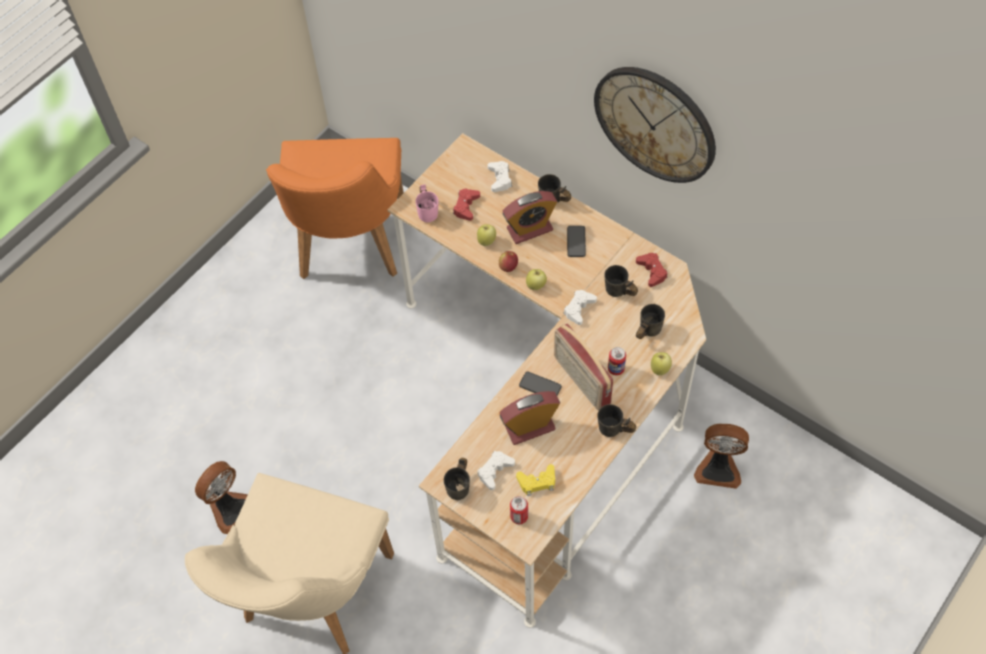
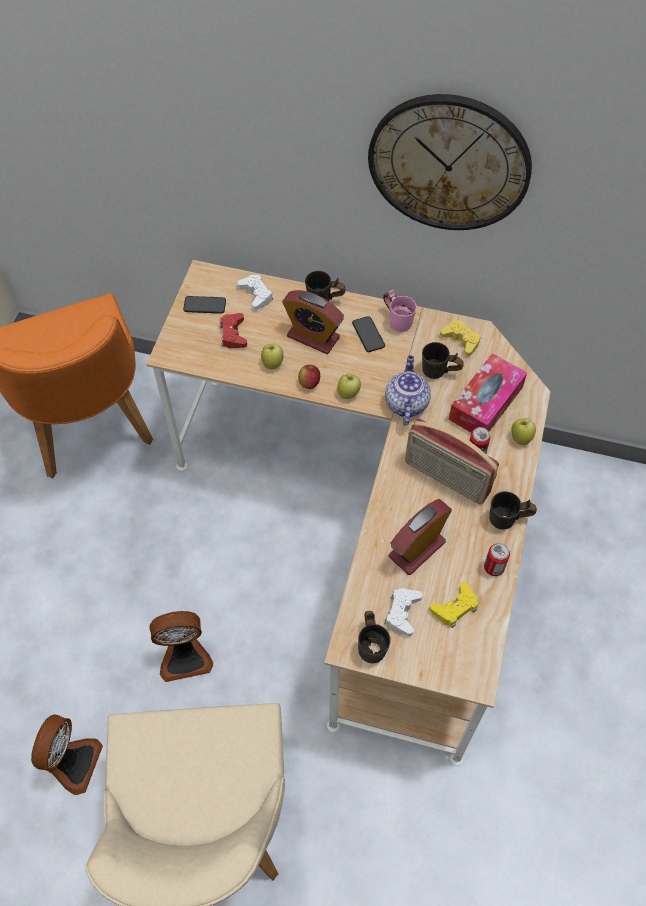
camera: 25 degrees left, 0 degrees up
(429, 211) = (194, 351): pink mug -> pink mug (399, 319)
(519, 516) = (454, 655): can -> can (493, 567)
(530, 229) = (313, 337): alarm clock -> alarm clock turned 75 degrees clockwise
(540, 386) = (405, 500): phone -> phone (204, 305)
(579, 309) = (406, 403): white game controller -> teapot
(645, 331) = (485, 403): grey mug -> tissue box
(652, 271) = (461, 340): red game controller -> yellow game controller
(718, 468) = (564, 525): fan -> fan (185, 656)

